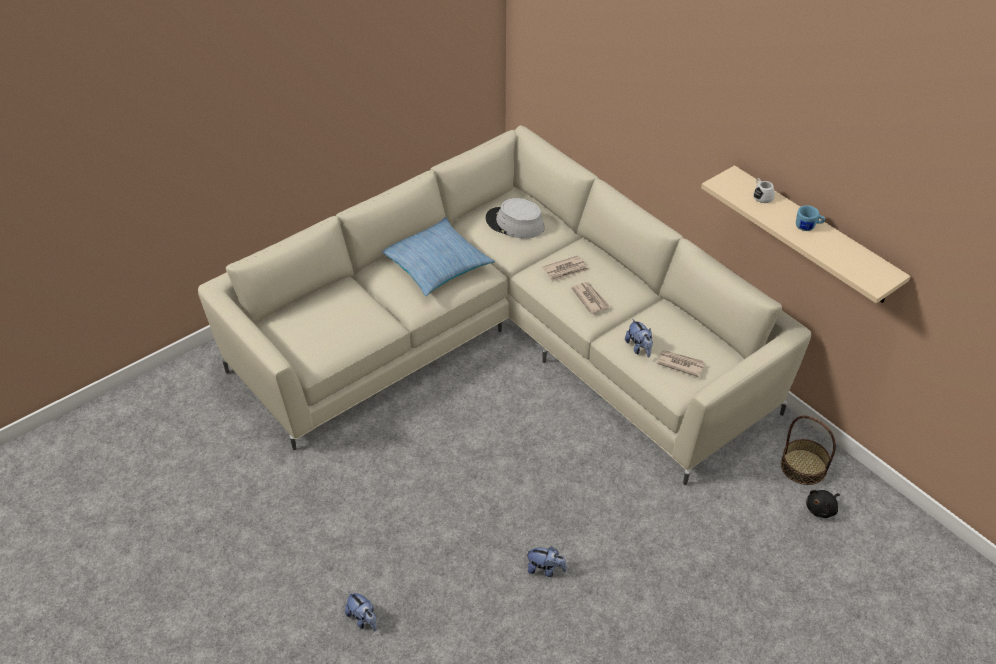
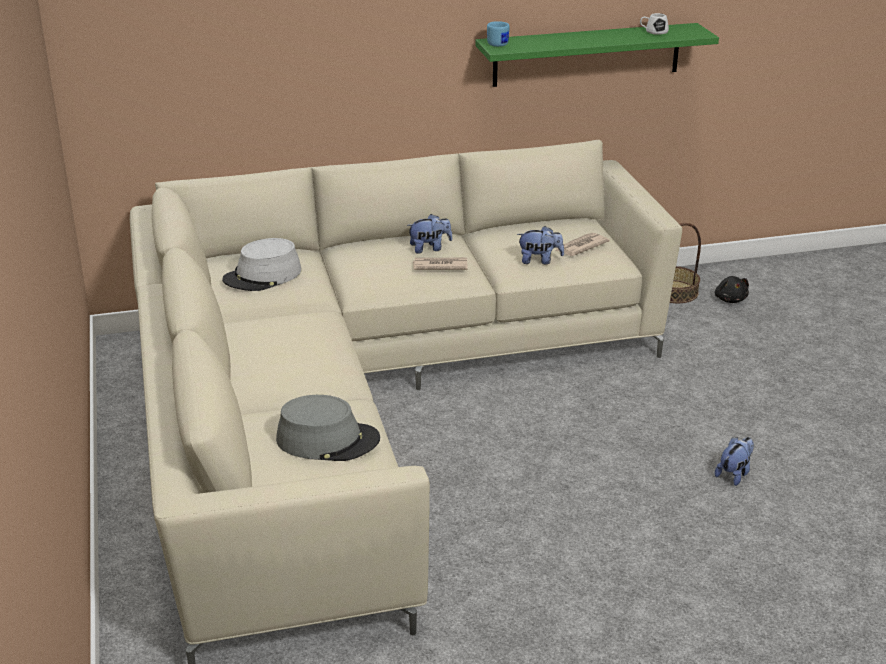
camera: 65 degrees left, 15 degrees down
(340, 326) = (328, 440): none -> grey hat
(363, 619) = (755, 638): plush toy -> plush toy (429, 248)
(436, 264) = (280, 342): pillow -> none
(566, 270) = (378, 267): newspaper -> none
(761, 195) = (536, 39): white mug -> white mug (653, 32)
(808, 227) = (600, 35): blue mug -> blue mug (500, 44)
(813, 235) = (587, 54): beige shelf -> green shelf

